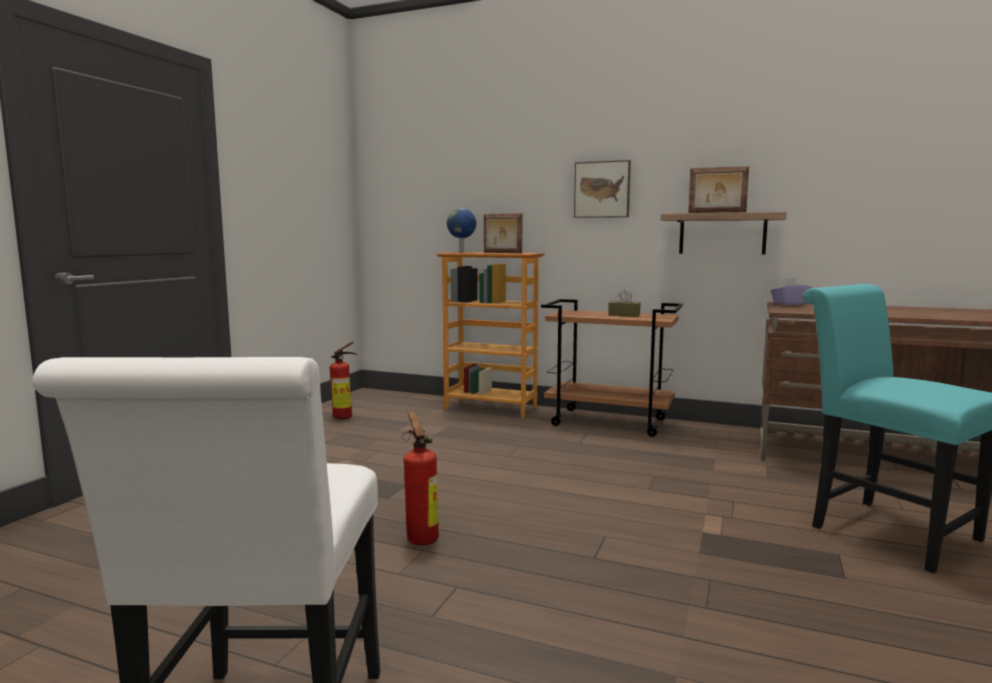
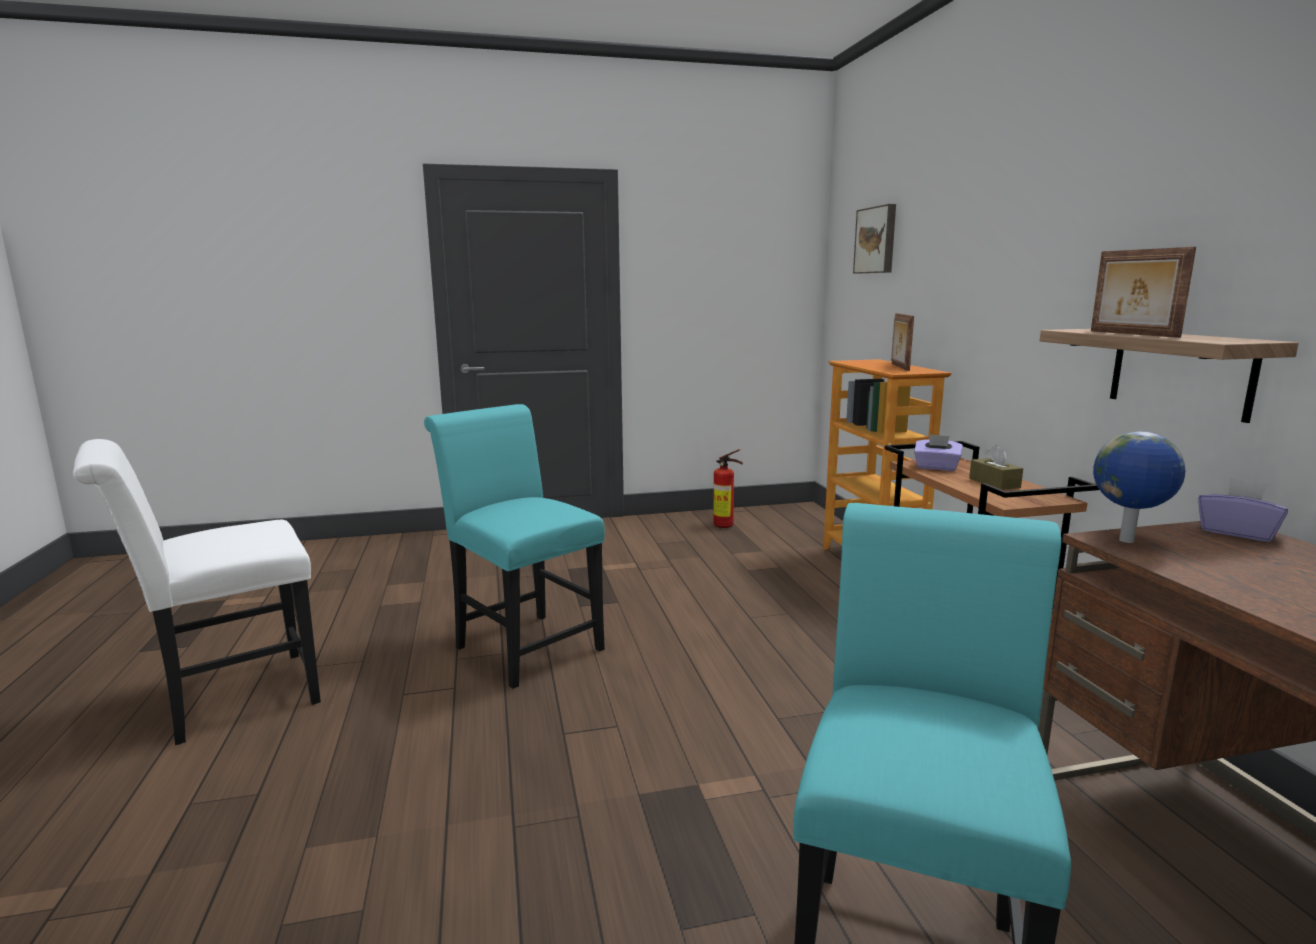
camera: 55 degrees right, 5 degrees up
(421, 537) = (523, 645): fire extinguisher -> turquoise chair
(462, 252) = (873, 361): globe -> globe (1127, 541)
(576, 314) = (936, 467): none -> purple tissue box
(602, 189) = (1027, 282): picture -> picture (877, 240)

